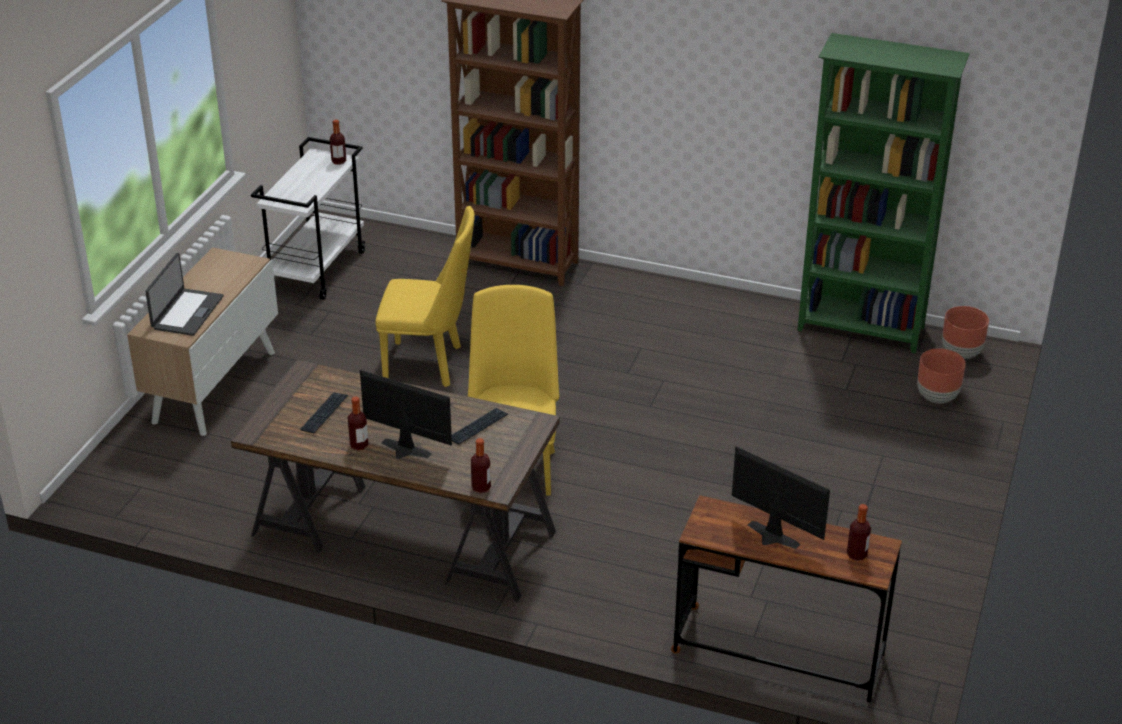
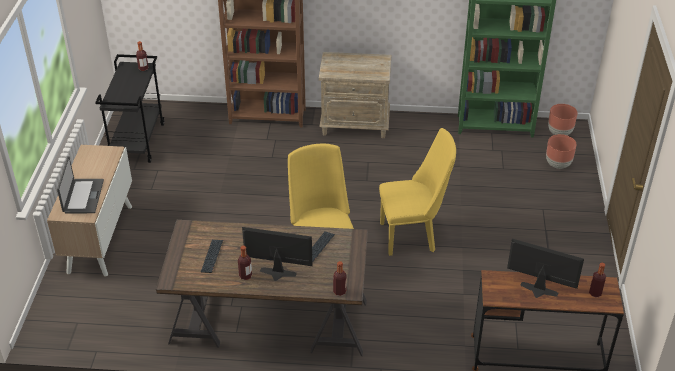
camera: 15 degrees left, 5 degrees up
(317, 269) = (137, 141): white cart -> black cart
(430, 364) = (239, 196): yellow chair -> yellow chair (412, 236)
(644, 294) = (355, 124): none -> beige nightstand

